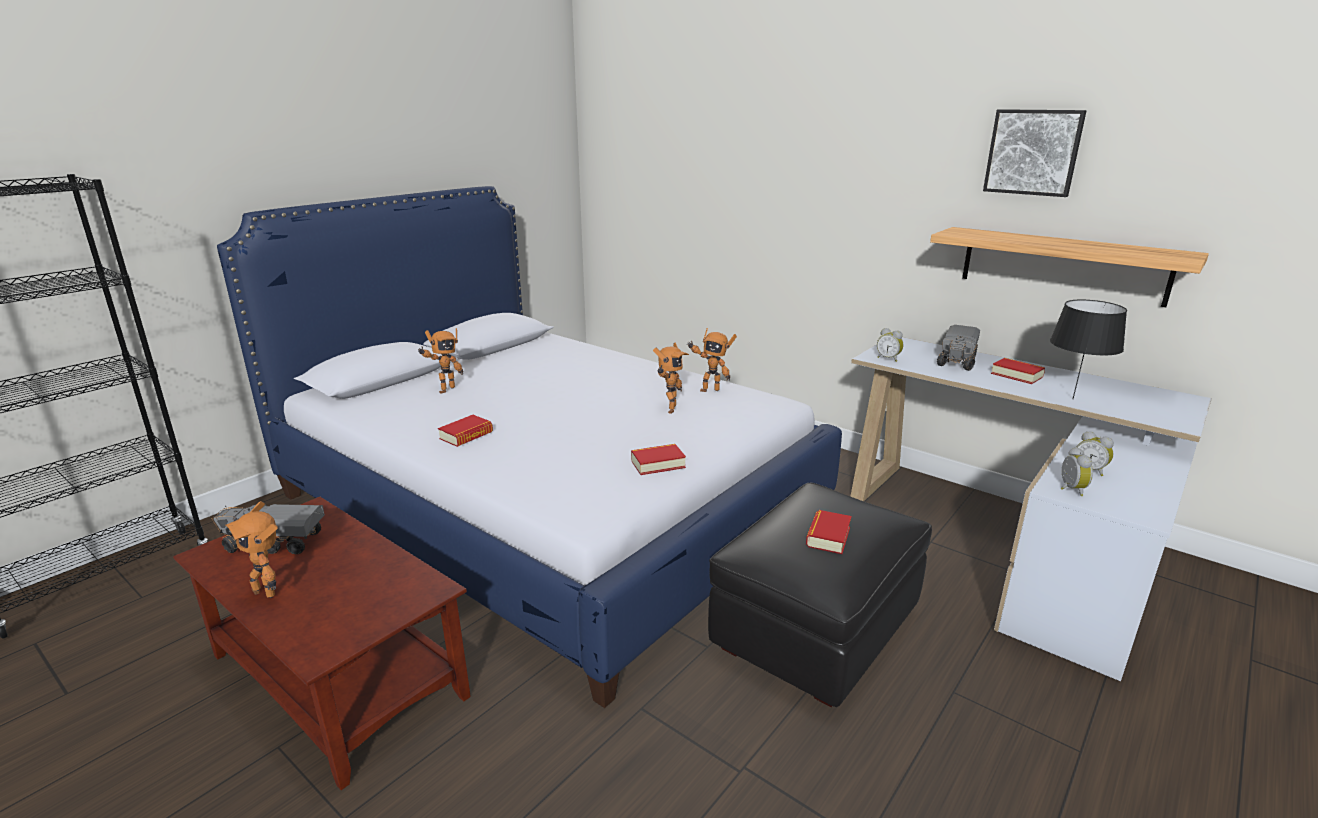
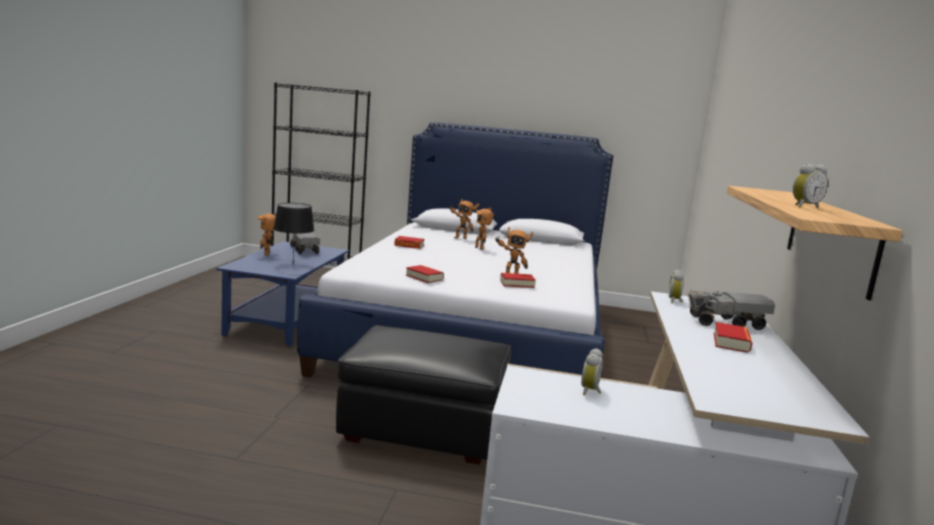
camera: 60 degrees right, 10 degrees down
(340, 676) = (287, 320): brown coffee table -> blue coffee table
(709, 389) = (561, 283): toy robot -> toy robot (480, 248)
(828, 536) = (419, 342): book -> book (517, 284)
(1033, 152) = (836, 109): picture -> none
(1069, 489) = (532, 379): alarm clock -> alarm clock (803, 207)
(1072, 399) = (702, 360): black table lamp -> black table lamp (292, 264)

